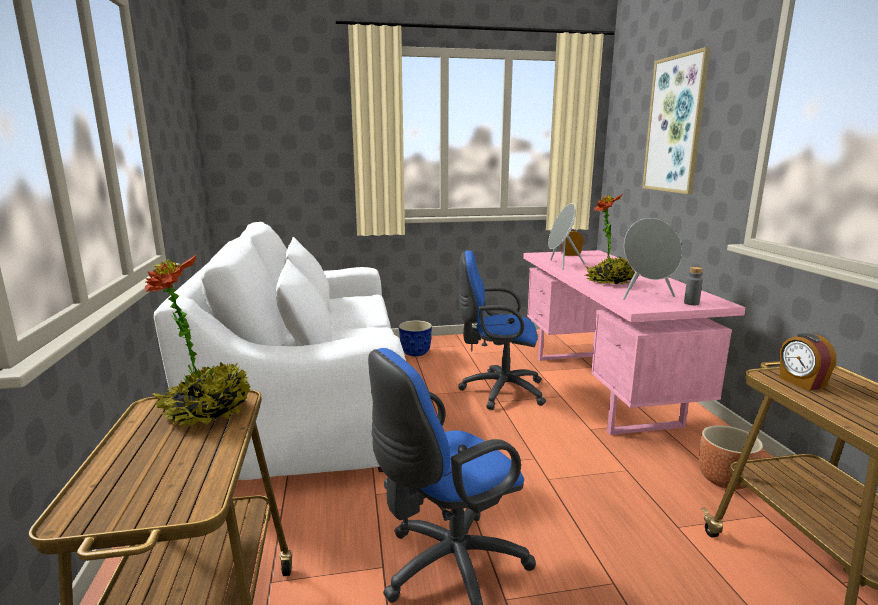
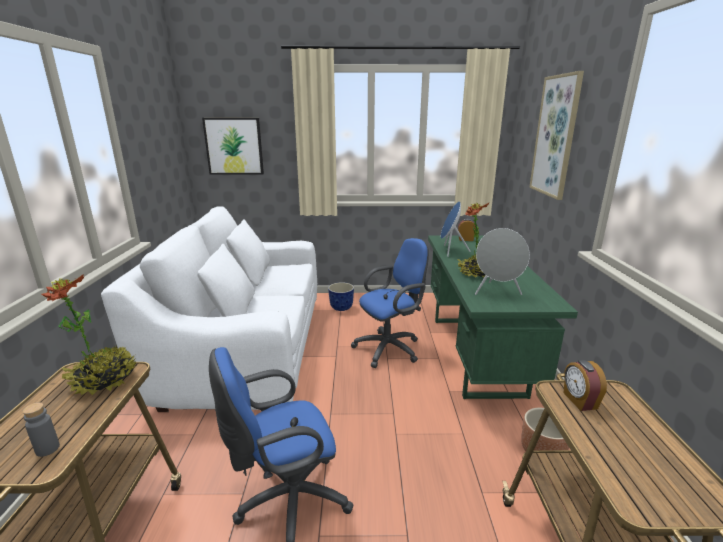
camera: 10 degrees right, 5 degrees up
(268, 147) = (234, 146): none -> picture
(498, 391) = (391, 348): blue office chair -> blue office chair turned 135 degrees clockwise
(561, 265) = (450, 251): grey speaker -> blue speaker
(602, 388) = (476, 354): pink desk -> green desk
(691, 303) = (531, 303): grey bottle -> grey bottle (47, 449)

